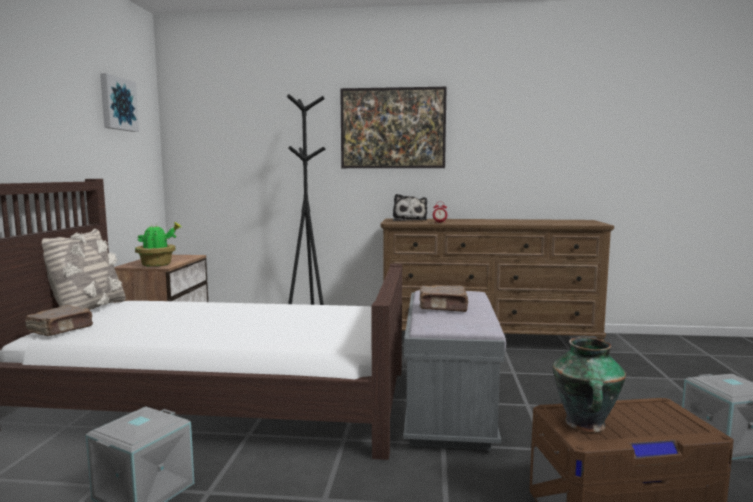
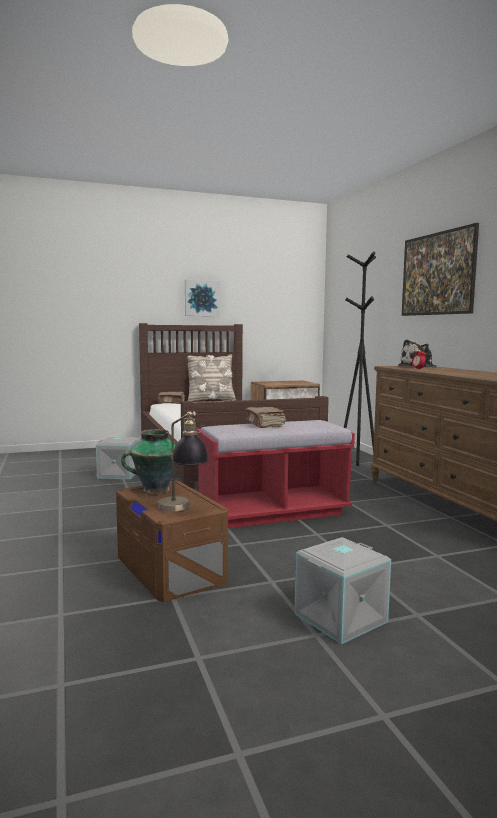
camera: 65 degrees right, 0 degrees up
(117, 104) = (274, 275): picture -> picture (201, 298)
(158, 265) = (271, 383): potted plant -> none
(447, 409) = (272, 512): grey bench -> red bench
(674, 420) = (182, 509): none -> table lamp

